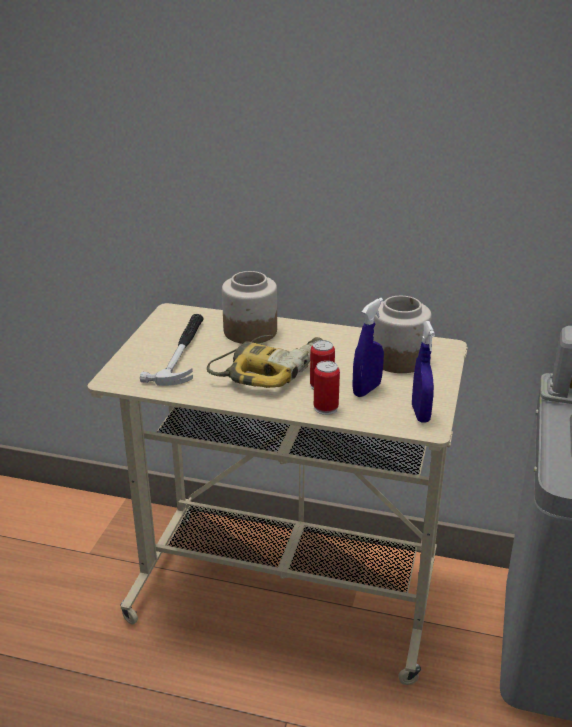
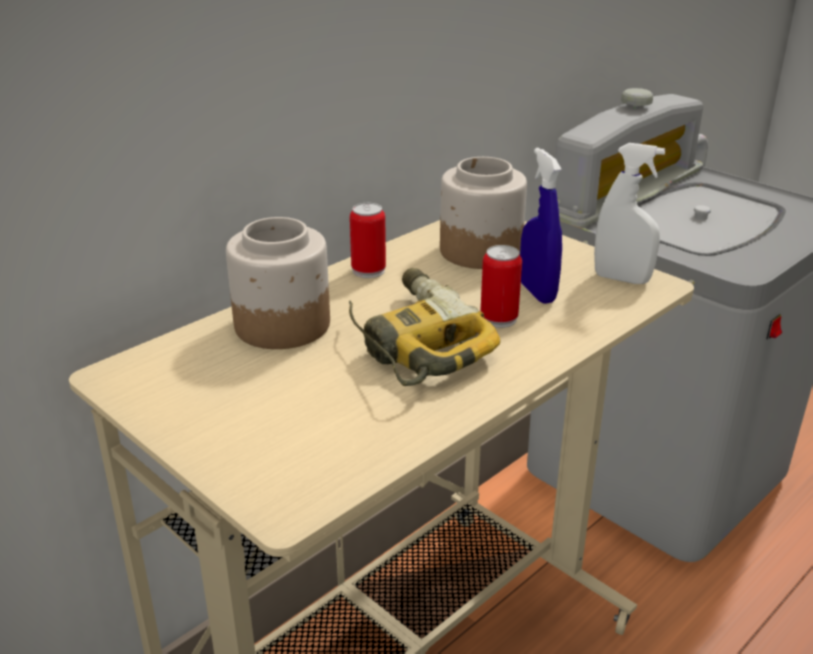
camera: 60 degrees left, 0 degrees up
(182, 352) = (273, 403): hammer -> none
(325, 408) = (559, 333): can -> can (368, 270)
(420, 414) = (621, 279): blue spray bottle -> white spray bottle

